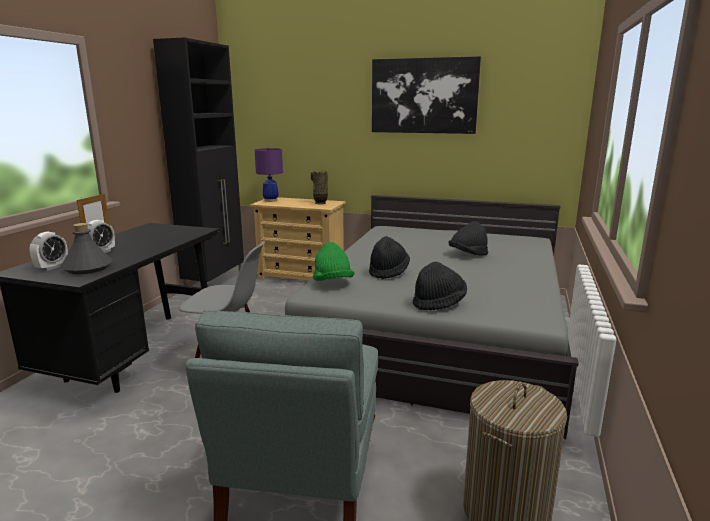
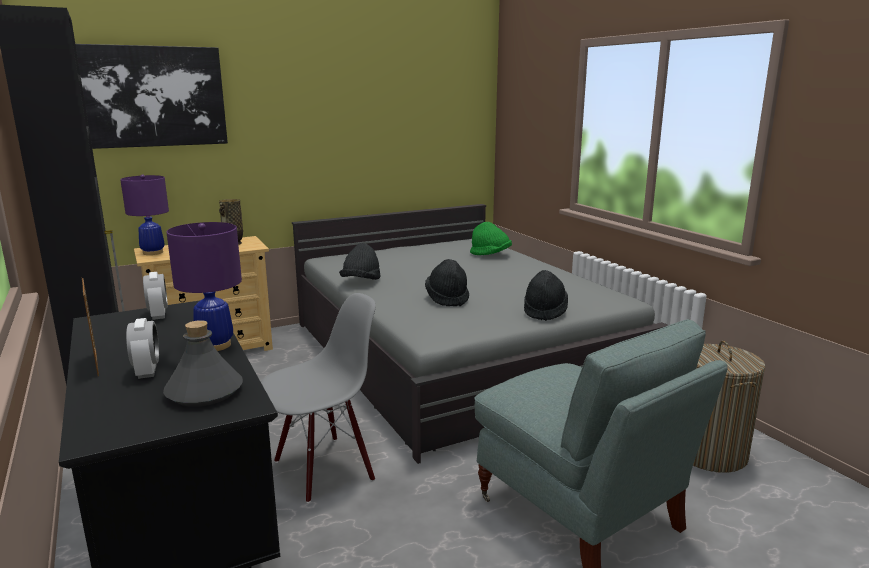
camera: 45 degrees left, 0 degrees up
(52, 267) = (141, 411): alarm clock -> alarm clock (158, 315)
(151, 250) = (215, 345): none -> purple table lamp
(332, 282) = (427, 323): green hat -> green hat (490, 255)
(424, 96) = (342, 97): picture -> picture (147, 96)
(468, 254) = (464, 266): black hat -> black hat (361, 282)

